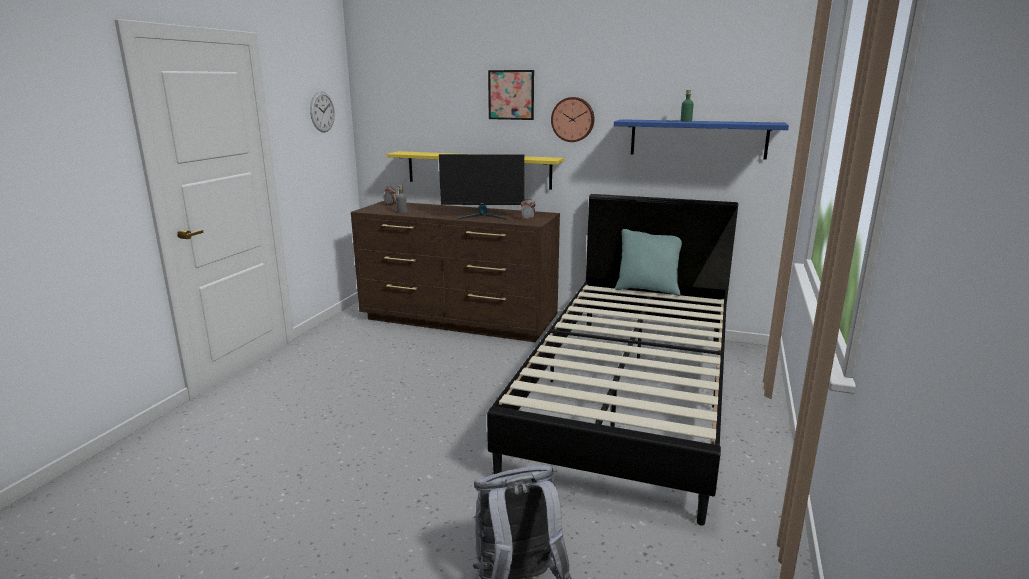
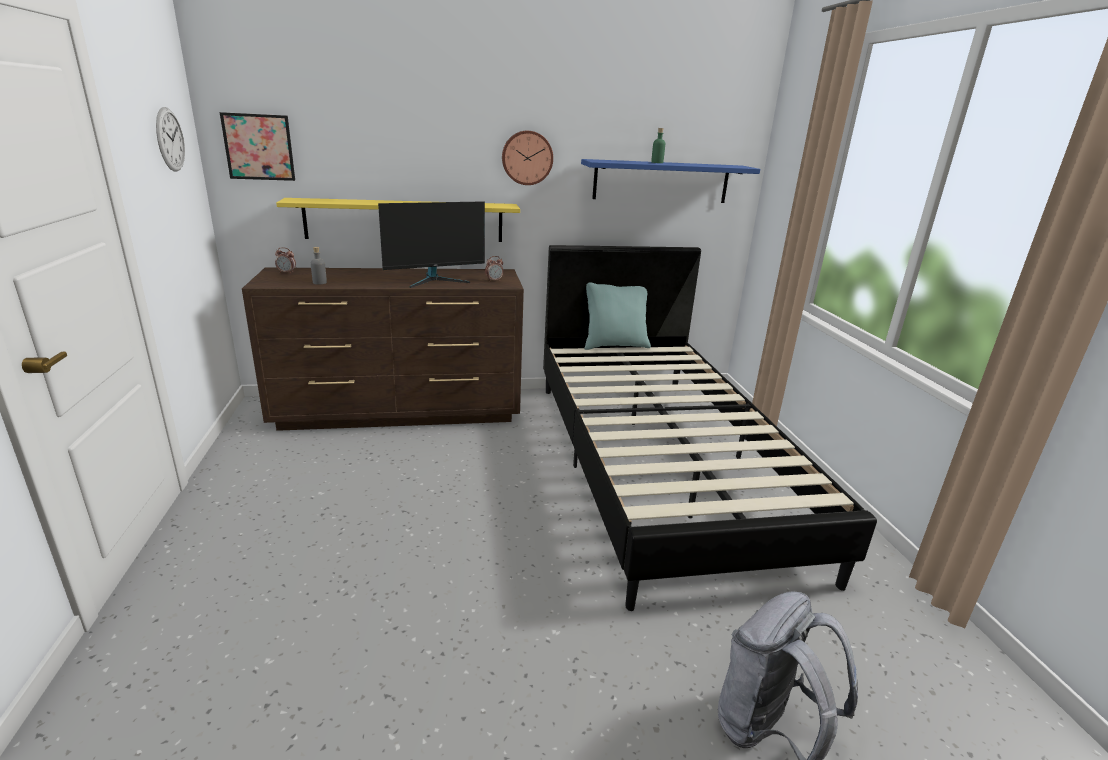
camera: 30 degrees left, 5 degrees up
(511, 95) = (448, 124): picture -> picture (259, 147)

